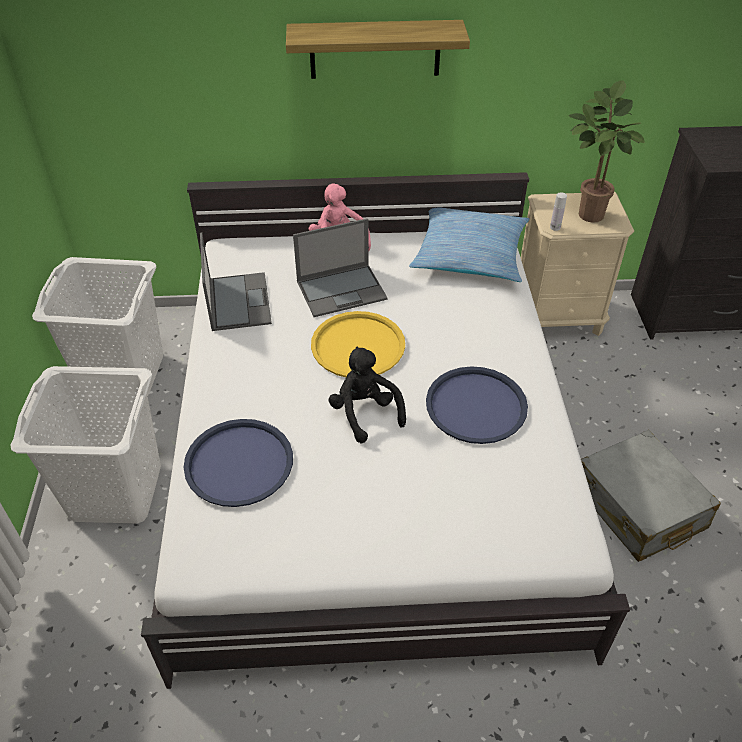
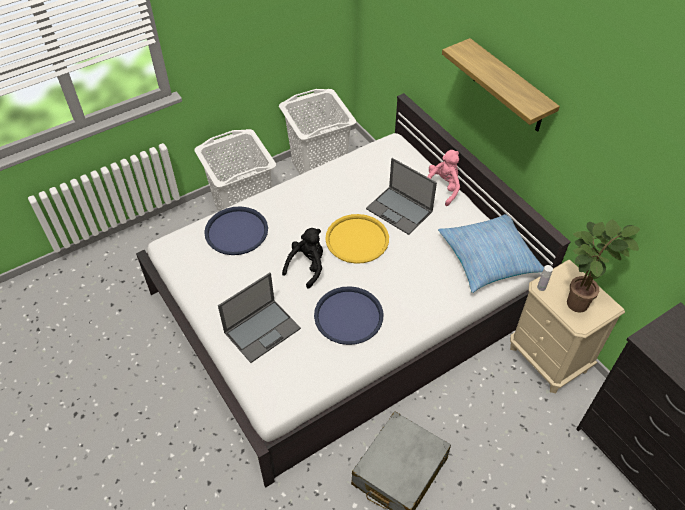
camera: 60 degrees right, 5 degrees up
(238, 301) = (353, 171): laptop -> laptop (263, 330)

